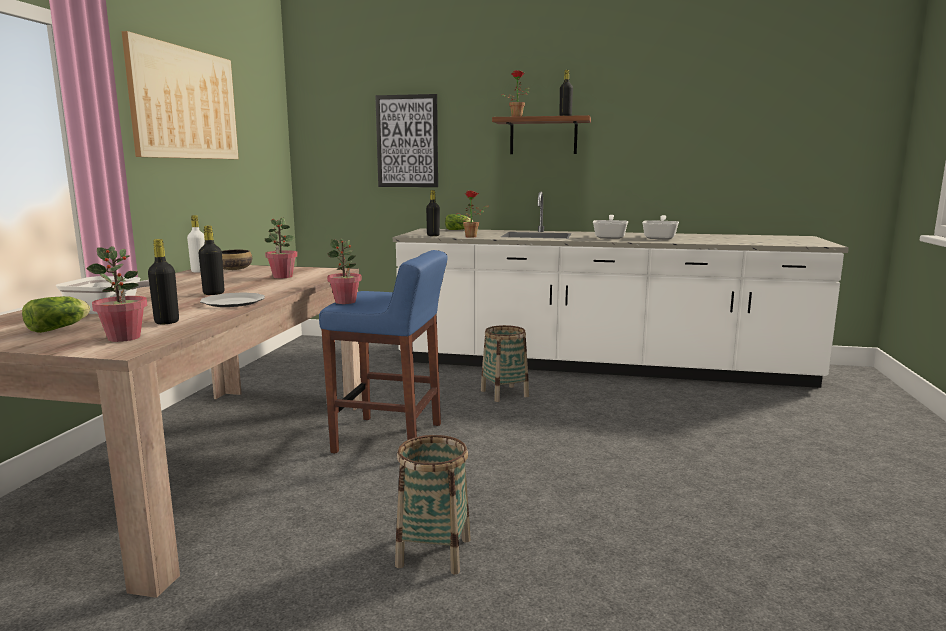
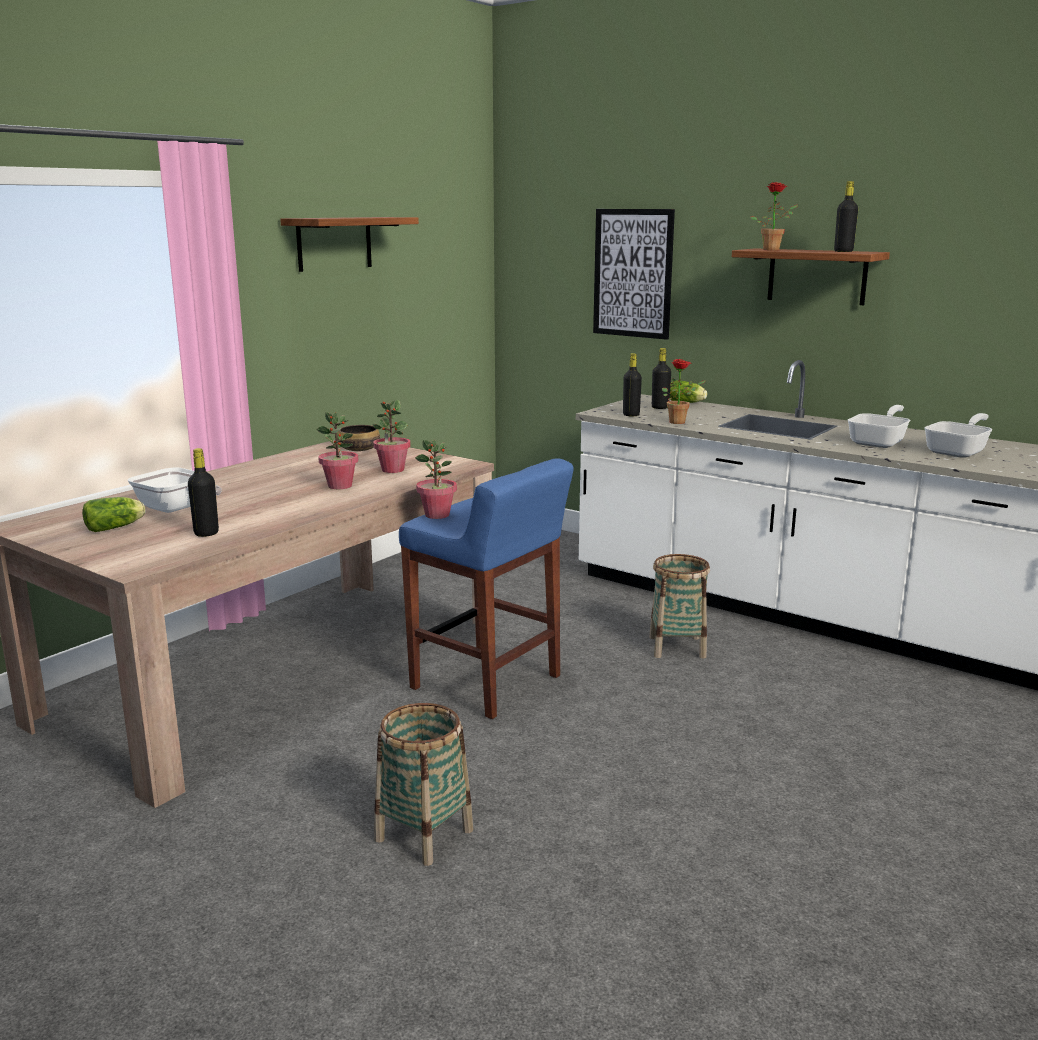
camera: 25 degrees right, 5 degrees up
(124, 338) = (150, 551): potted plant -> potted plant (340, 486)
(185, 103) = (334, 243): picture -> shelf
(199, 271) = (321, 449): white bottle -> none
(214, 293) = (293, 492): black bottle -> black bottle (660, 407)
(234, 302) = (296, 510): plate -> none

